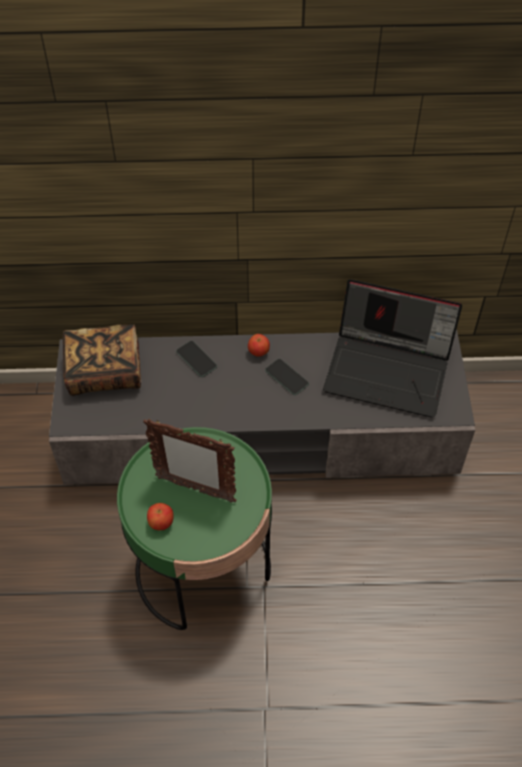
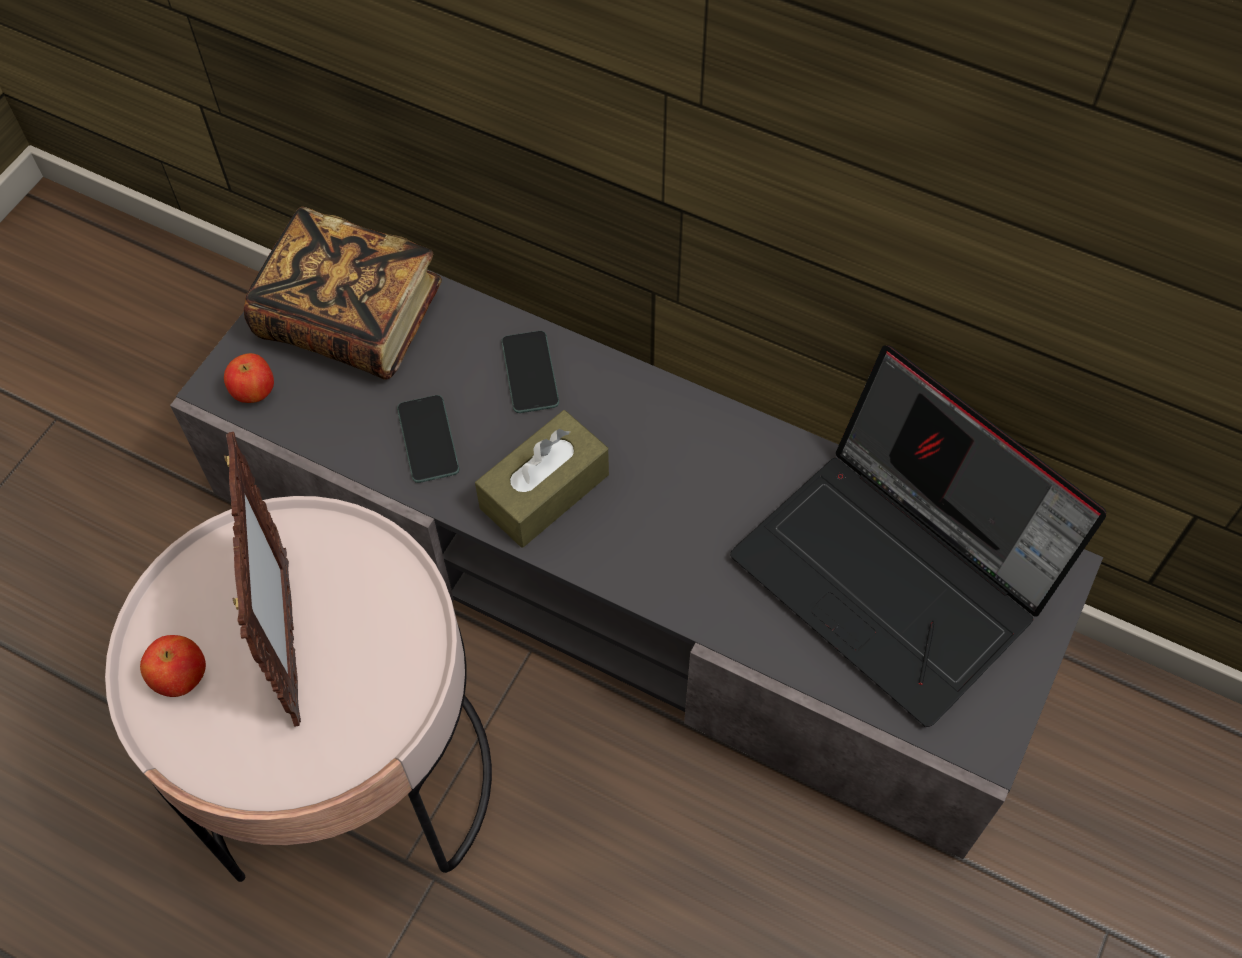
camera: 30 degrees right, 5 degrees up
(195, 489) = (290, 641): picture frame -> picture frame turned 150 degrees counterclockwise
(203, 568) = (352, 779): green side table -> pink side table
(234, 401) = (544, 491): none -> brown tissue box
(258, 352) = (657, 413): apple -> apple (254, 392)
(286, 377) = (678, 491): phone -> phone (428, 439)

